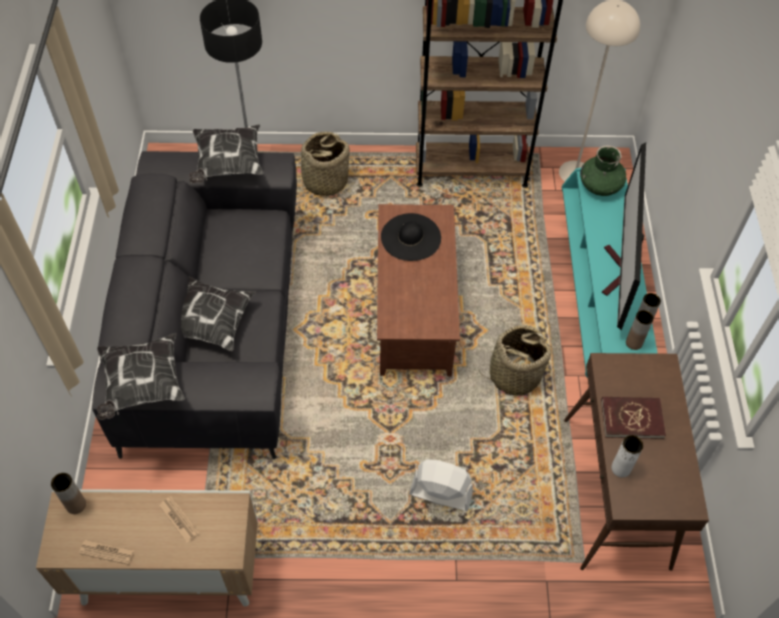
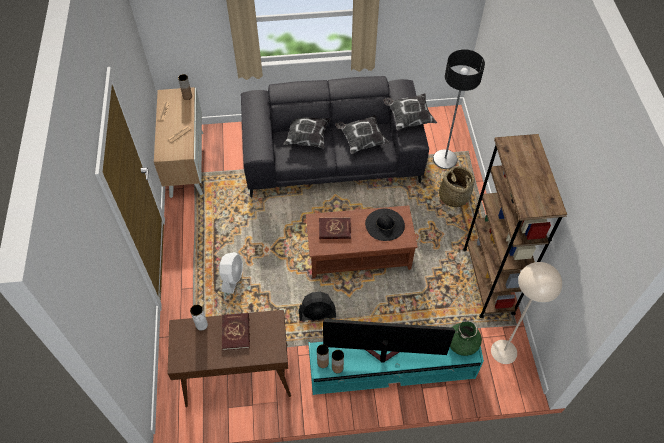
camera: 85 degrees right, 0 degrees up
(142, 385) = (253, 107): pillow -> pillow (361, 140)
(412, 301) = (334, 229): none -> red book
(514, 374) = (317, 314): basket -> black fan

